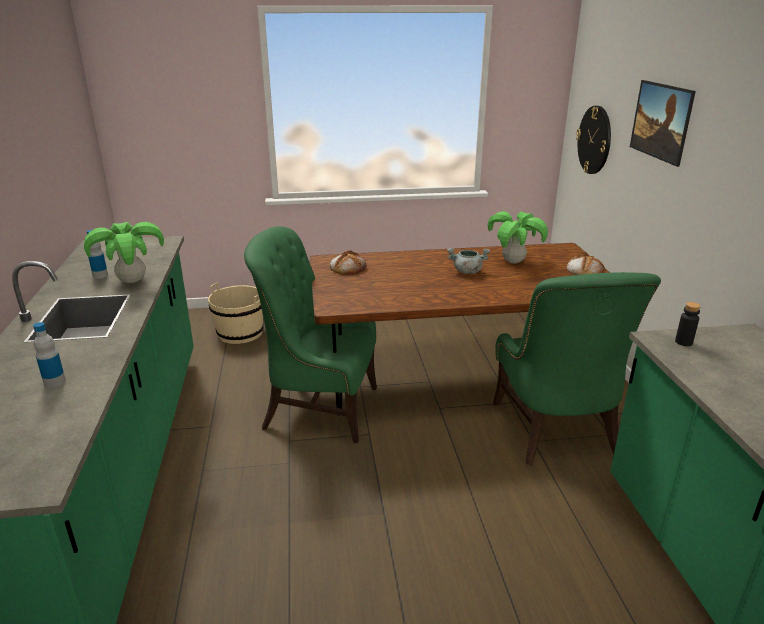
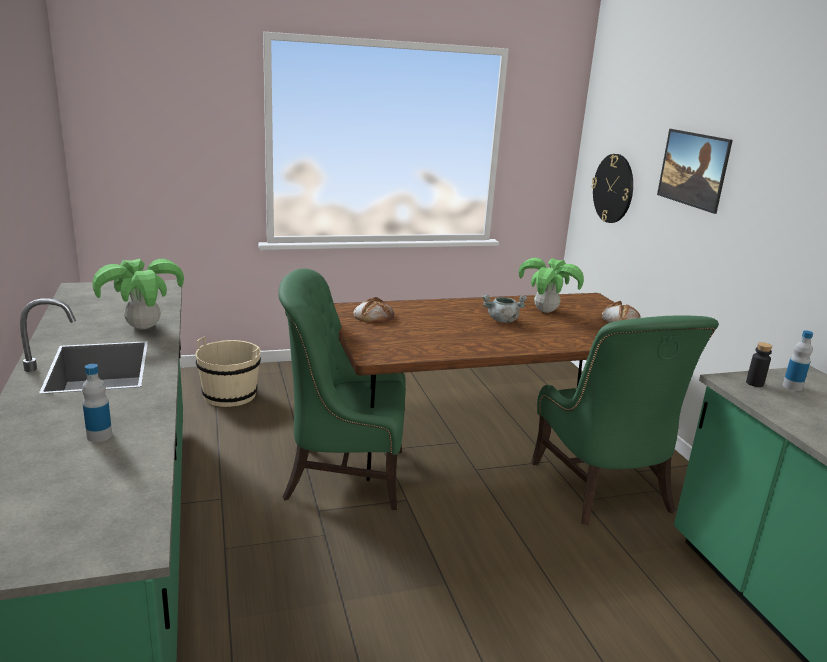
camera: 10 degrees left, 5 degrees down
(100, 275) = (101, 321): bottle -> bottle (792, 386)

